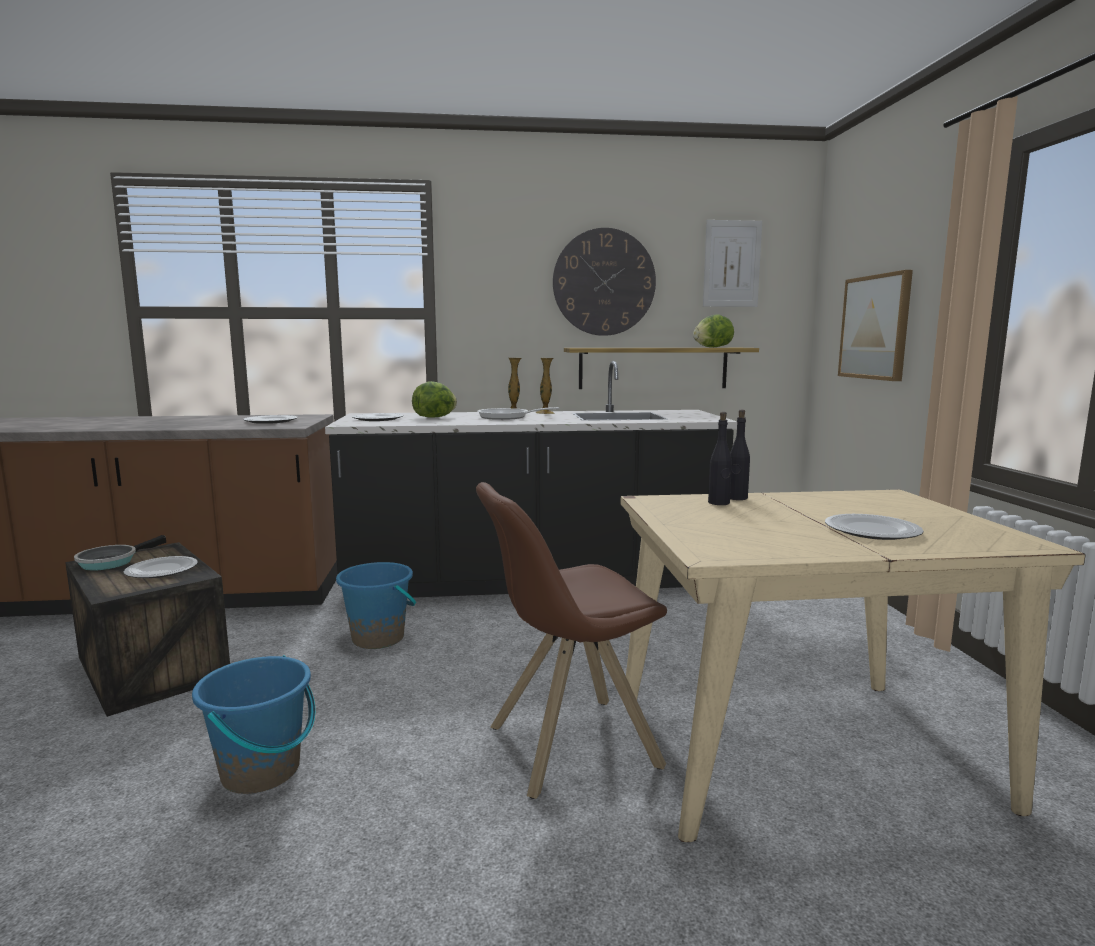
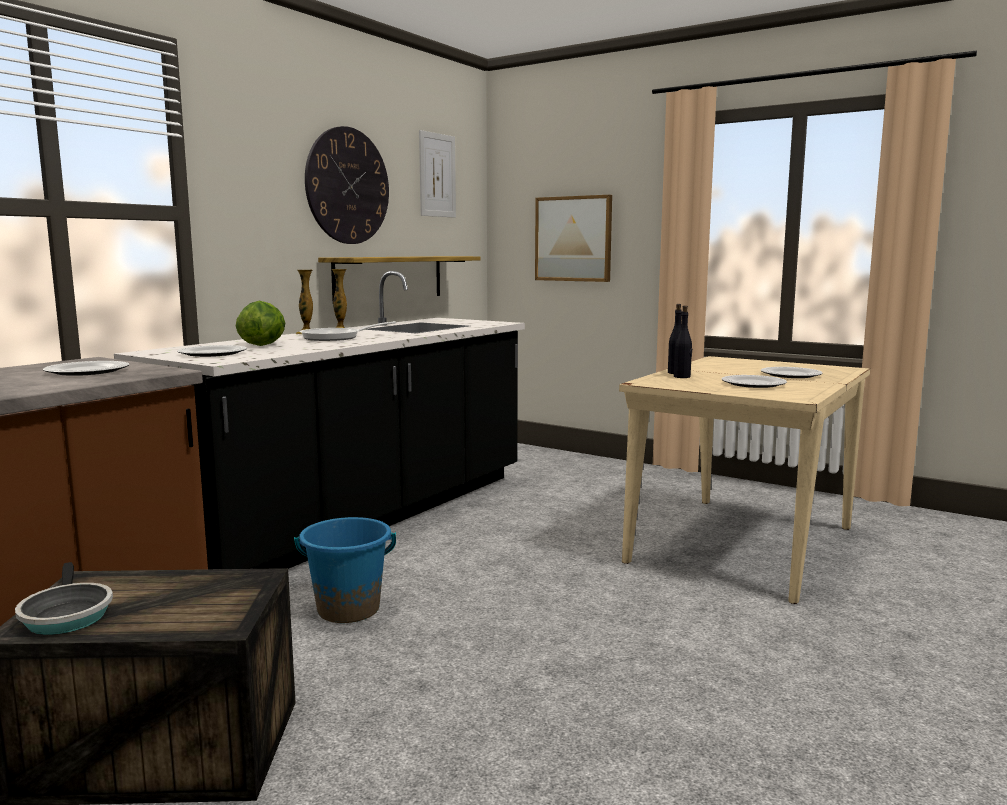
camera: 50 degrees left, 0 degrees up
(162, 570) = (187, 591): plate -> plate (752, 384)
(261, 771) = (530, 722): blue bucket -> none
(571, 745) = (656, 596): brown chair -> none
(712, 347) = (438, 256): lettuce -> none

